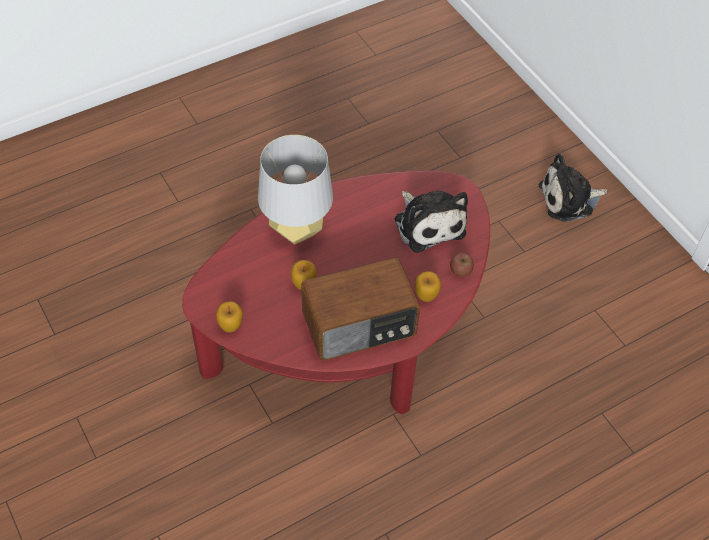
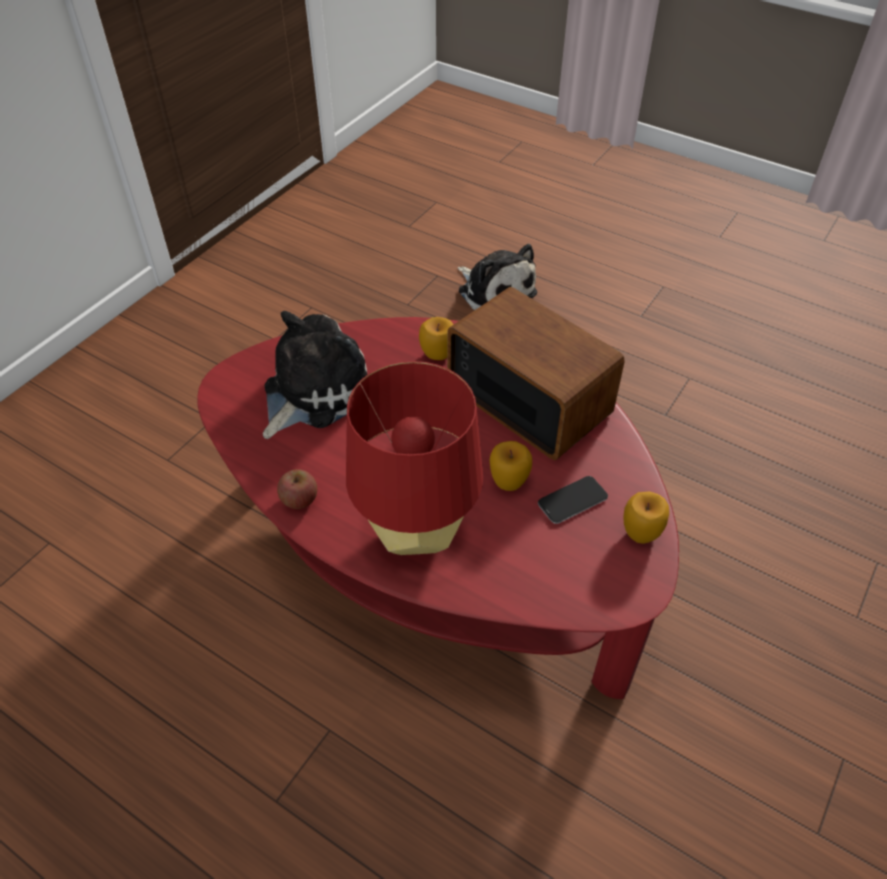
camera: 115 degrees left, 5 degrees down
(272, 307) = (572, 500): none -> phone
(296, 231) = (416, 533): grey table lamp -> red table lamp
(460, 270) = (376, 338): apple -> apple (299, 499)
(569, 199) = (100, 402): plush toy -> plush toy (494, 290)

